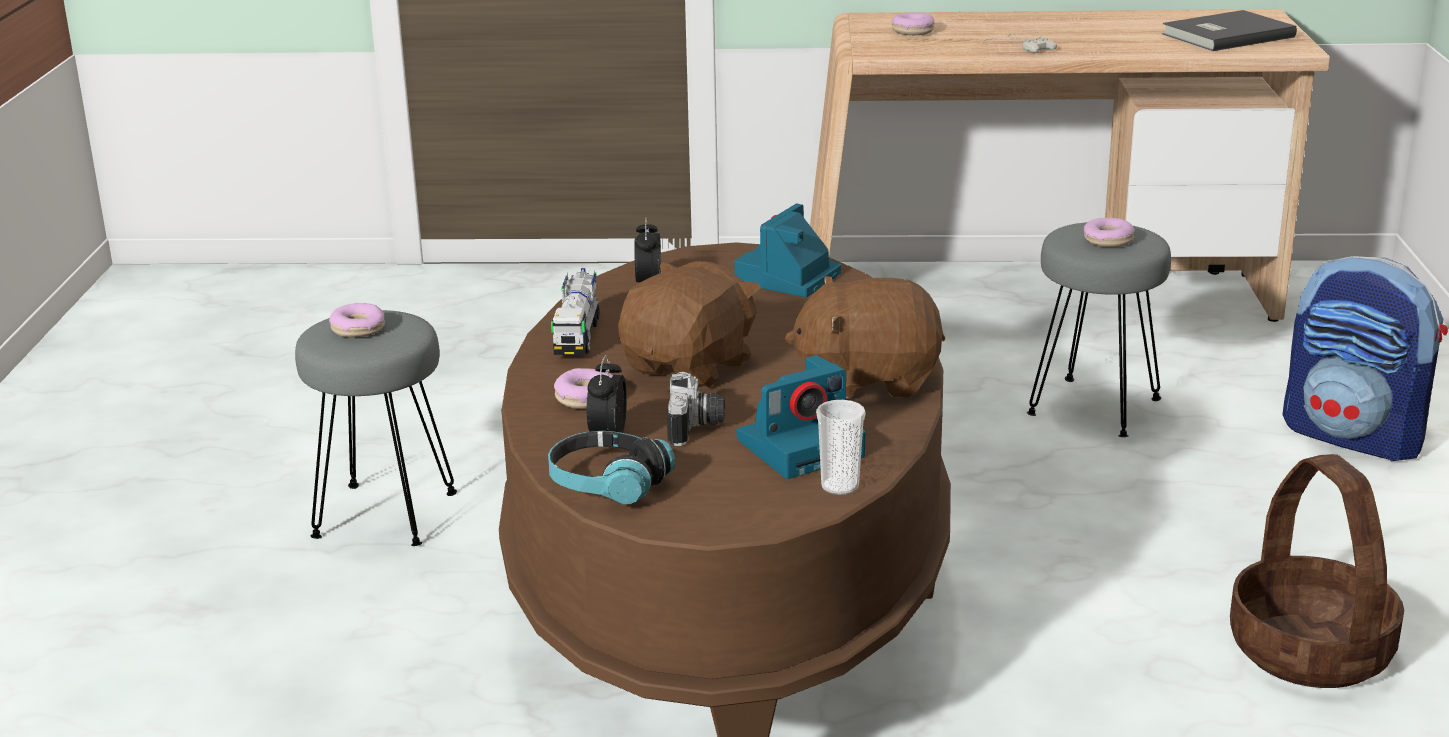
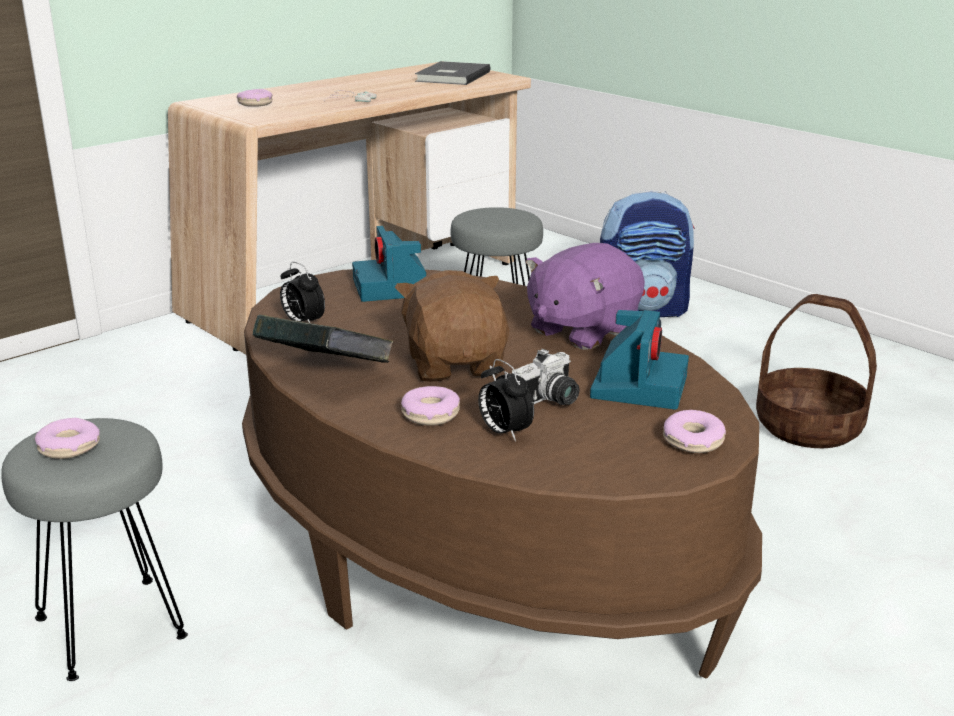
camera: 45 degrees left, 0 degrees up
(577, 335) = (325, 374): toy truck -> book
(608, 484) = (581, 465): headphones -> none
(697, 427) = (550, 402): camera -> camera turned 90 degrees clockwise
(840, 486) = (715, 400): cup -> none
(868, 379) = (581, 330): brown plush toy -> purple plush toy
(1107, 241) = (500, 218): donut -> donut (692, 441)

